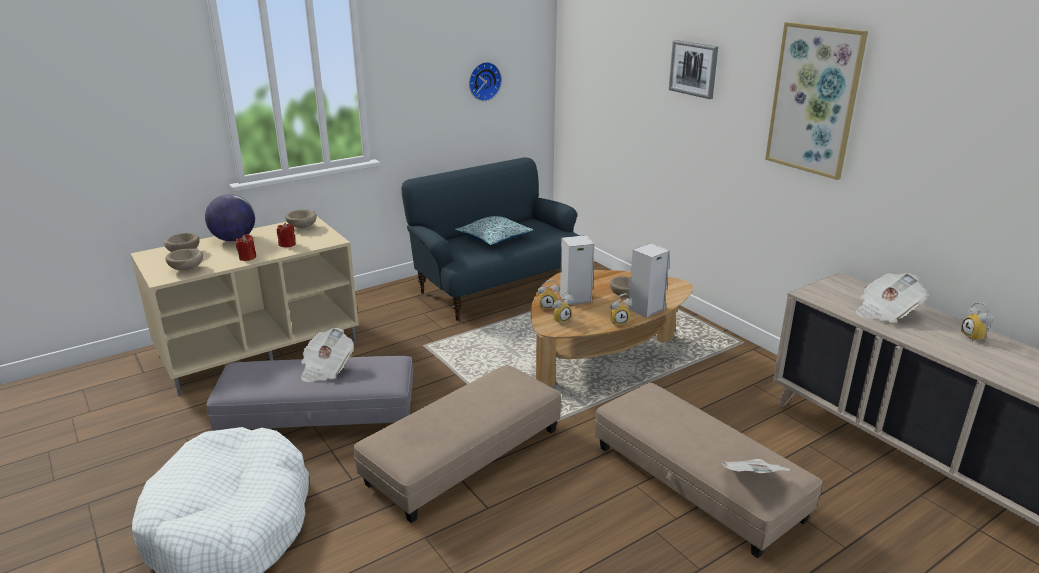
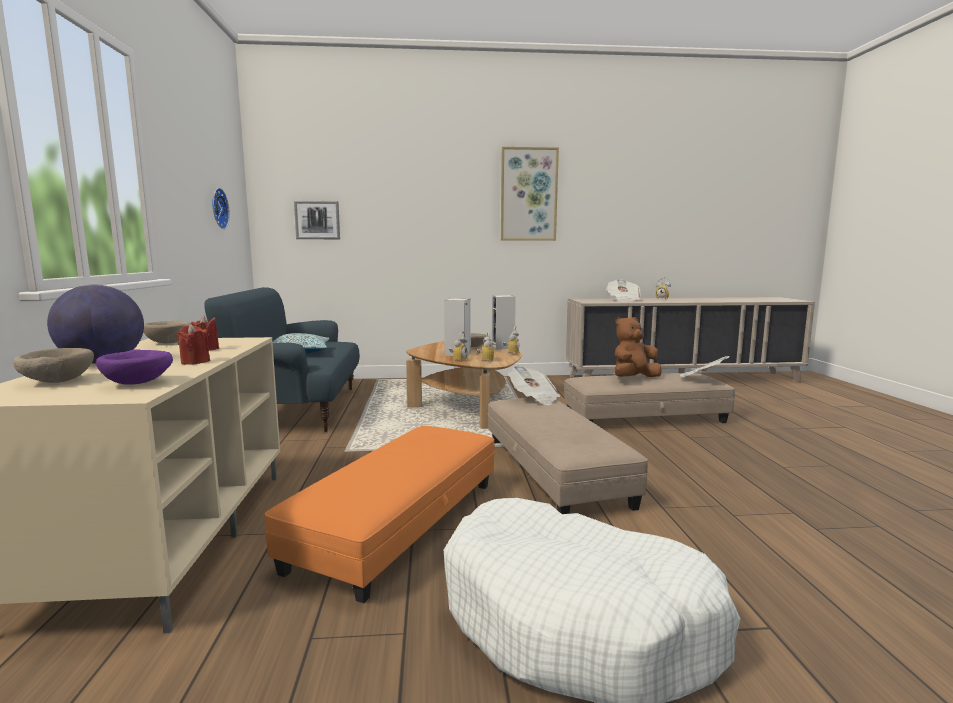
camera: 60 degrees left, 15 degrees down
(187, 269) = (140, 383): beige bowl -> purple bowl
(319, 415) = (400, 523): grey ottoman -> orange ottoman
(326, 369) = (399, 453): newspaper -> newspaper (534, 399)
(684, 426) = (633, 379): none -> brown plush toy
(693, 69) = (424, 188): picture -> picture (317, 220)

